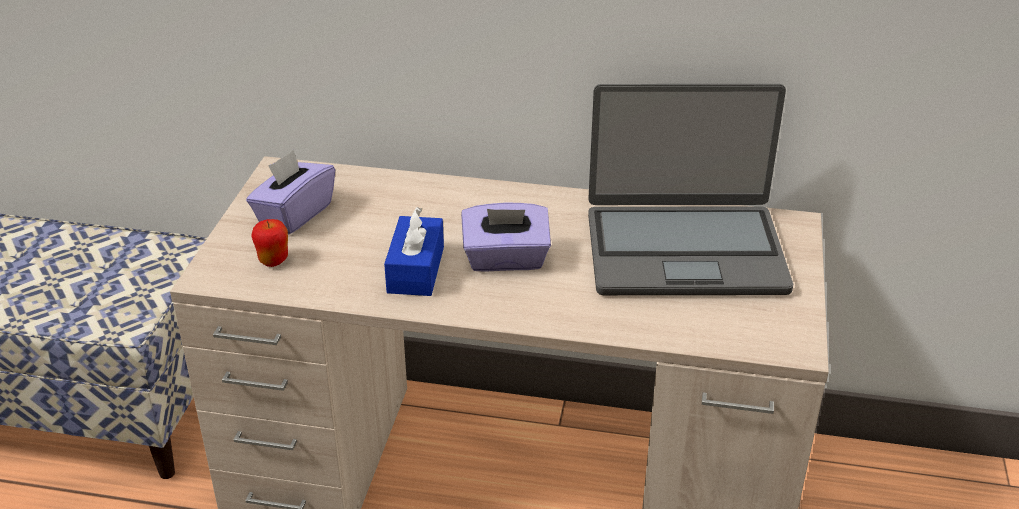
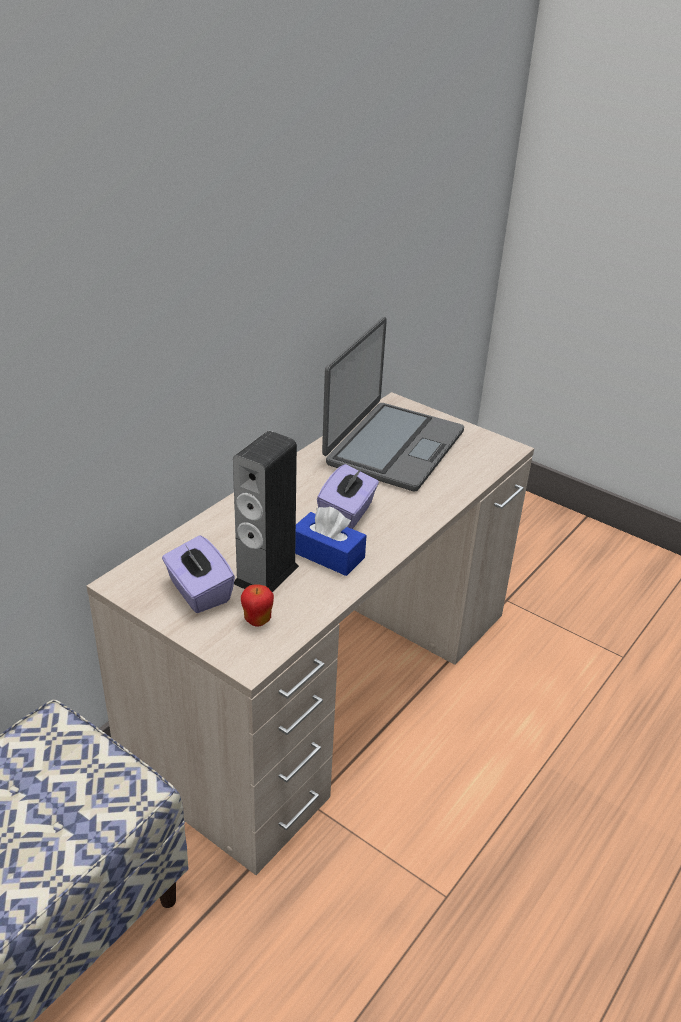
camera: 65 degrees left, 0 degrees up
(350, 242) = (266, 574): none -> speaker

